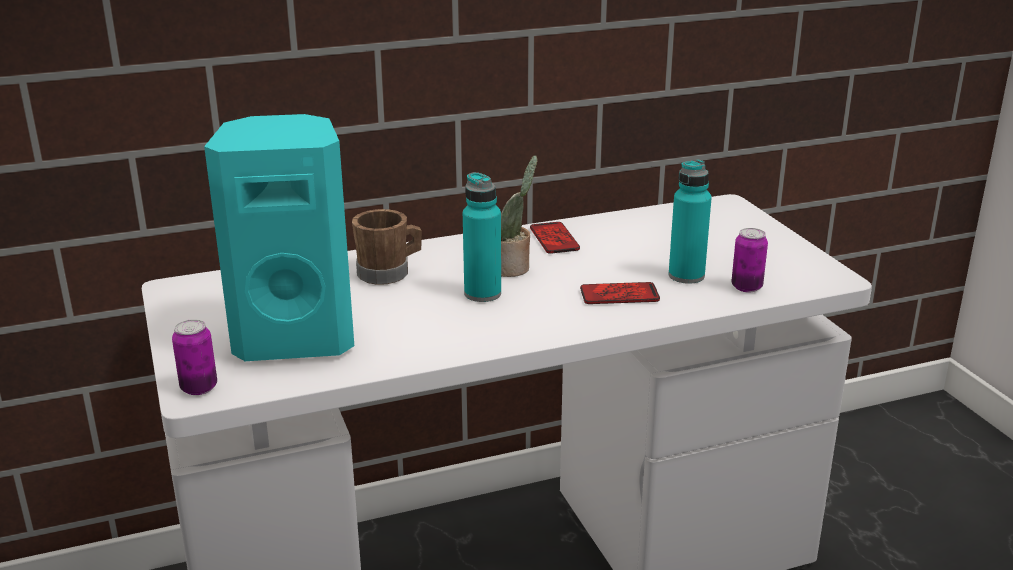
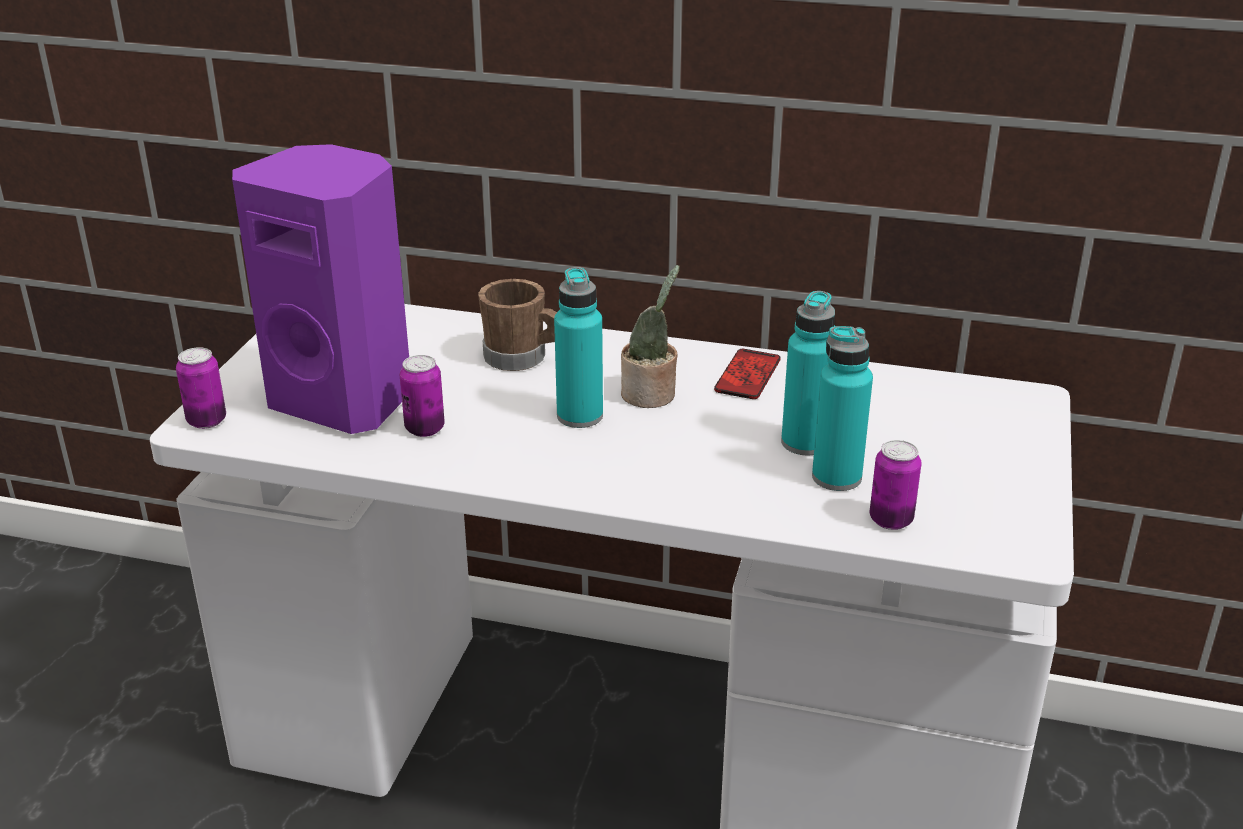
camera: 35 degrees right, 5 degrees up
(295, 338) = (345, 400): turquoise speaker -> purple speaker
(385, 336) = (424, 429): none -> can
(619, 295) = (723, 472): phone -> none
(642, 264) = (805, 443): none -> turquoise bottle

